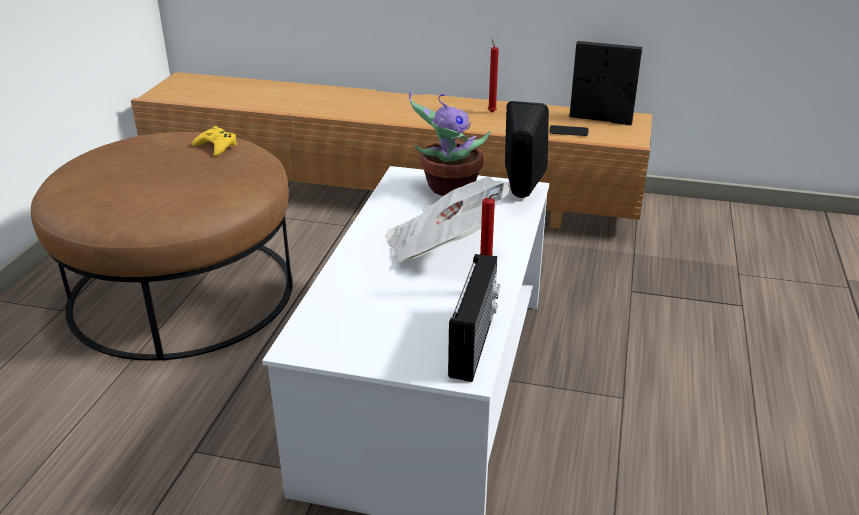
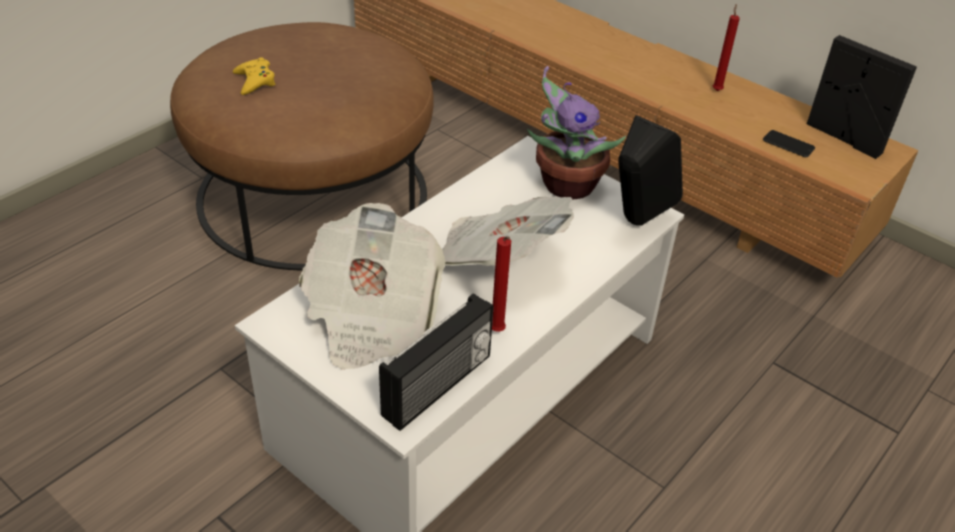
camera: 25 degrees right, 10 degrees up
(216, 146) = (371, 59): yellow game controller -> yellow game controller (255, 81)
(377, 315) = (372, 316): none -> newspaper

